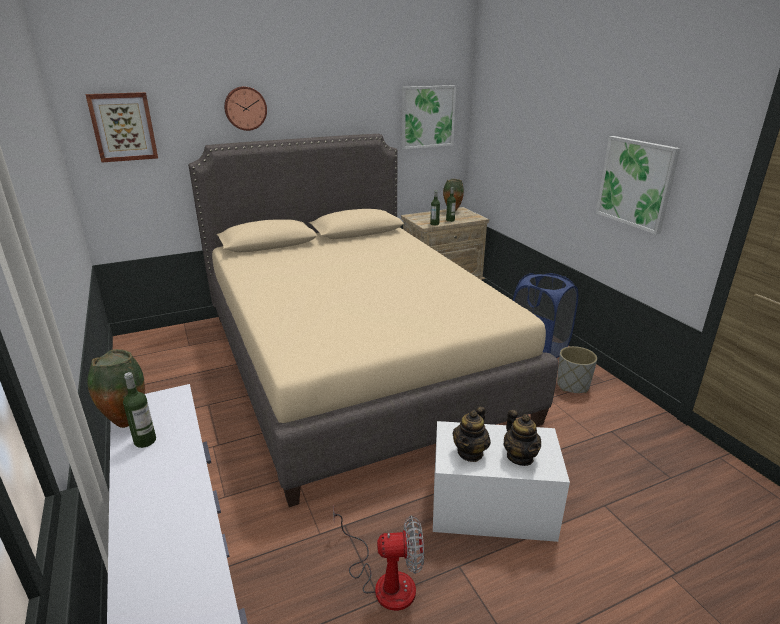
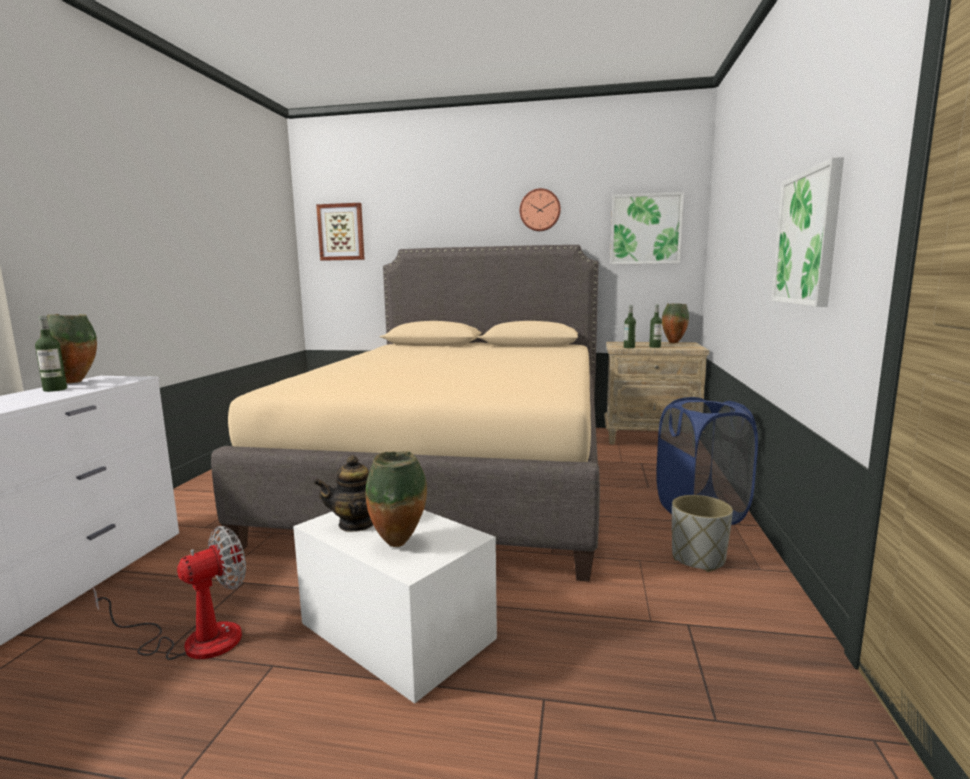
camera: 35 degrees right, 15 degrees down
(245, 108) = (442, 217): wall clock -> wall clock (540, 210)
(384, 580) = (195, 640): fan -> fan turned 75 degrees counterclockwise
(520, 457) = (399, 544): teapot -> vase

